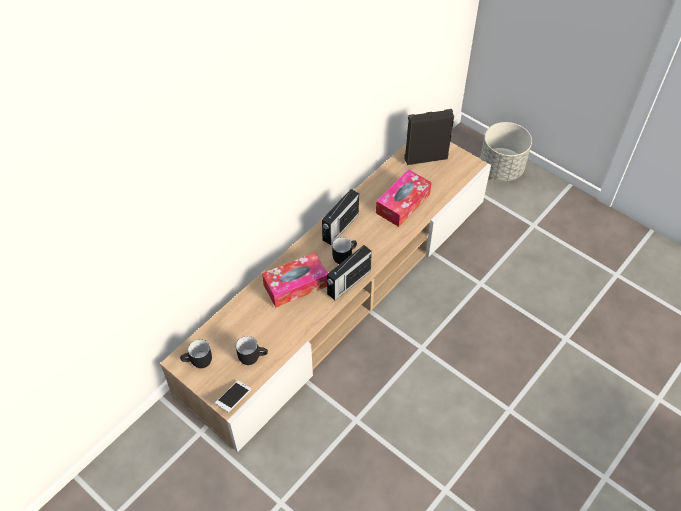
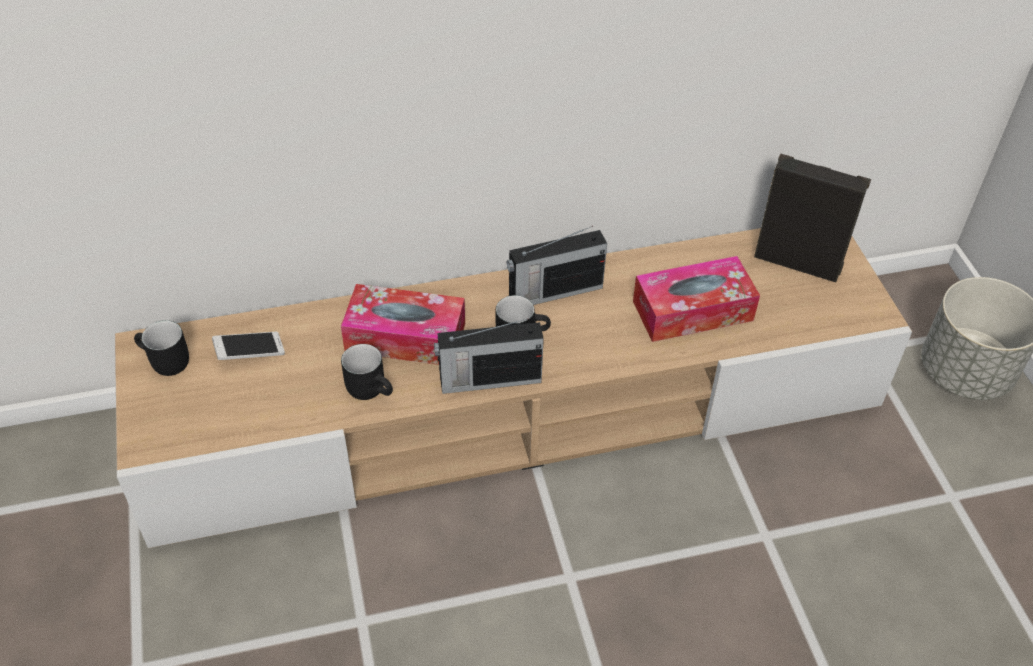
camera: 35 degrees right, 5 degrees down
(233, 399) = (157, 445): phone -> phone (250, 352)
(252, 355) = (243, 400): black mug -> black mug (372, 388)

